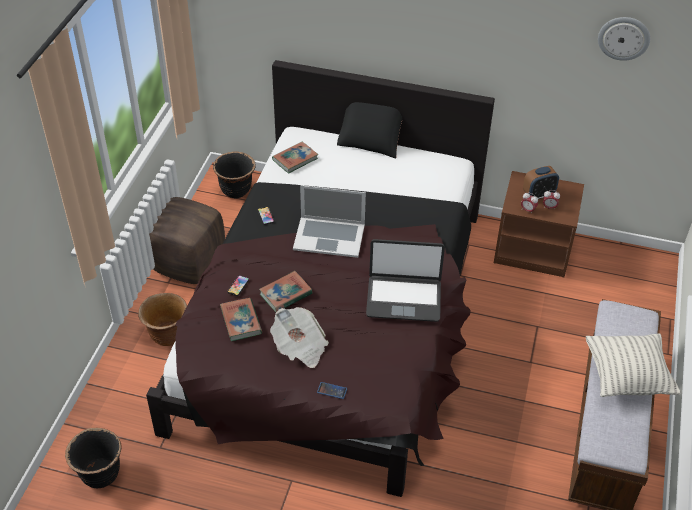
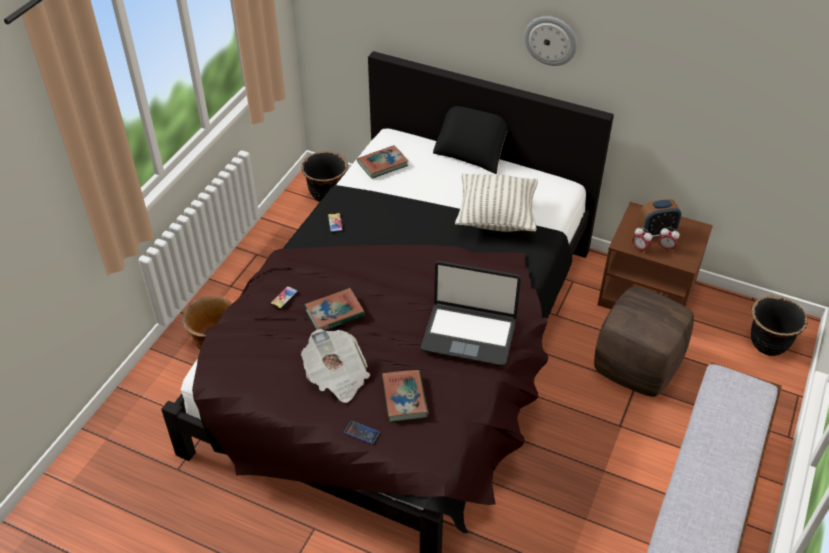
camera: 10 degrees right, 0 degrees up
(100, 474) = (105, 491): black planter -> black planter (767, 344)
(188, 263) = (257, 267): brown ottoman -> brown ottoman (636, 366)
(241, 321) = (277, 339): book -> book (405, 398)
(329, 236) = (399, 253): laptop -> none
(624, 38) = (771, 52): wall clock -> wall clock (551, 40)
(627, 378) = (724, 462): pillow -> pillow (496, 218)

